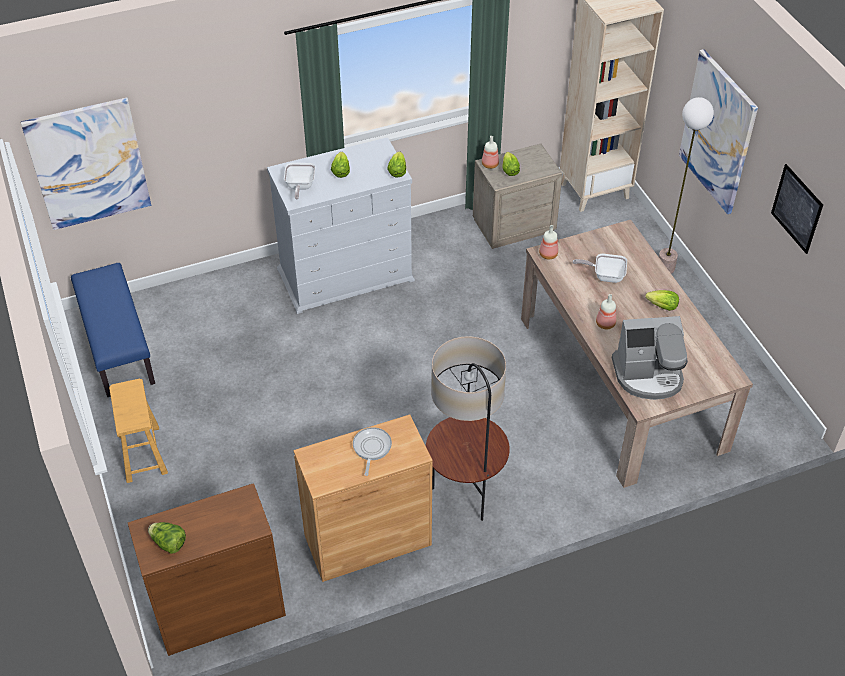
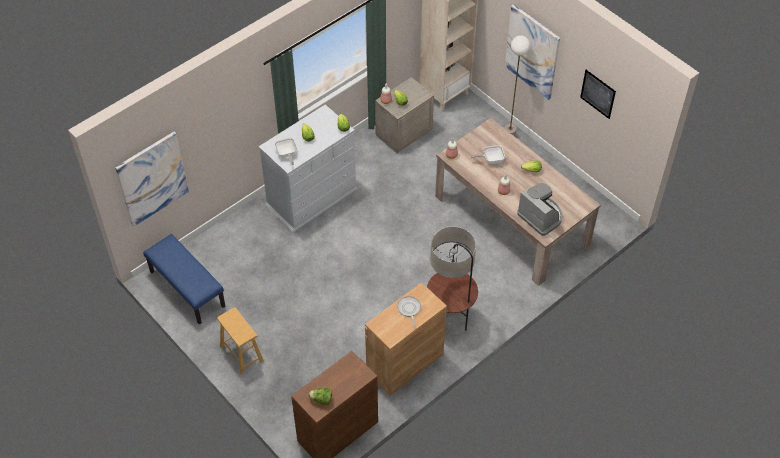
camera: 20 degrees left, 5 degrees up
(648, 375) = (541, 216): coffee machine -> coffee machine turned 105 degrees counterclockwise

